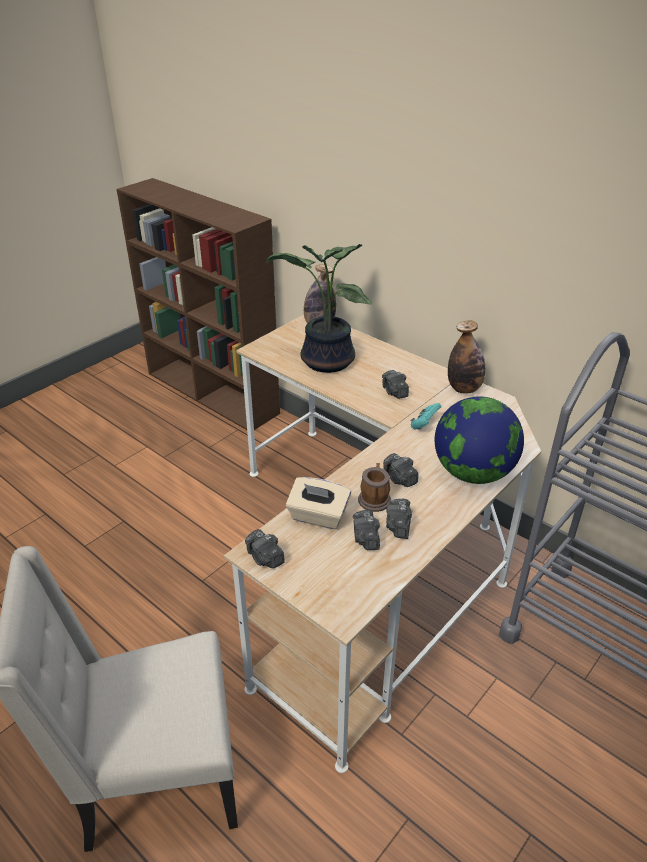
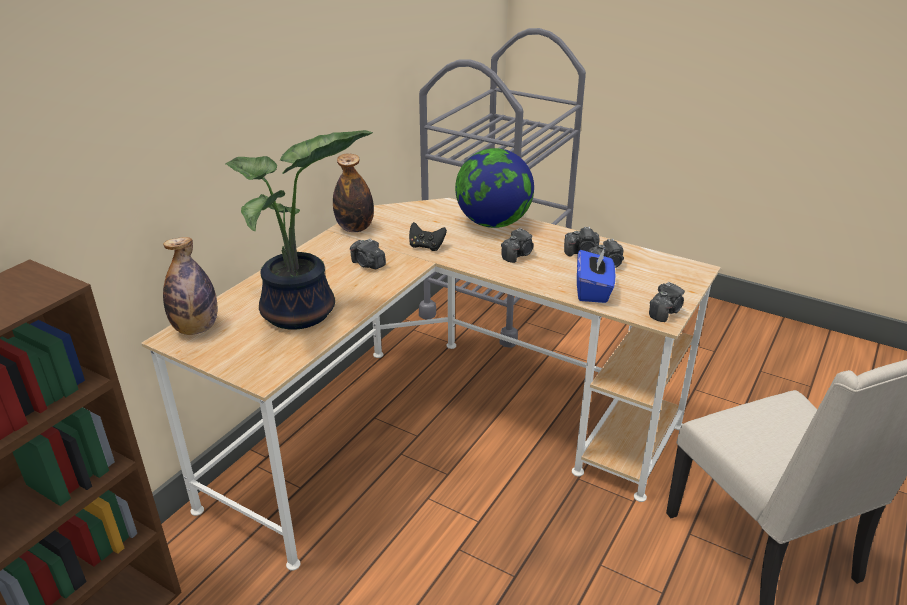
camera: 100 degrees left, 5 degrees down
(318, 516) = (593, 291): beige tissue box -> blue tissue box
(374, 498) = (551, 265): mug -> none
(394, 392) = (368, 264): camera -> camera turned 75 degrees clockwise
(424, 425) = (426, 246): turquoise game controller -> black game controller

